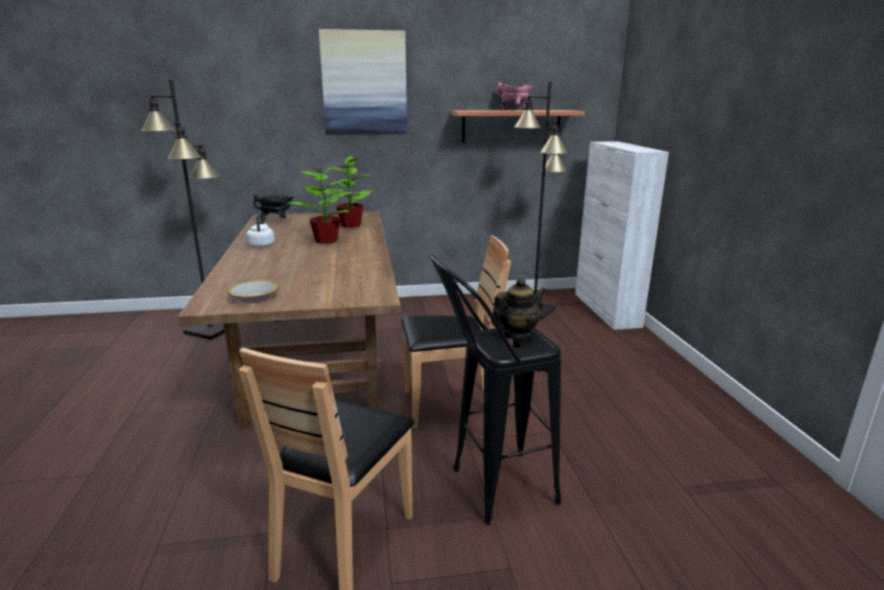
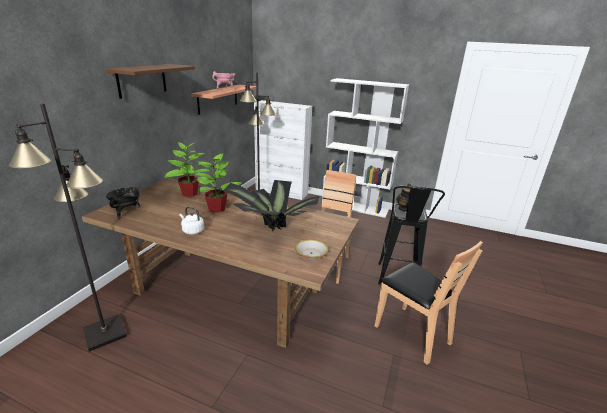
camera: 60 degrees left, 5 degrees up
(305, 268) = (270, 227): none -> potted plant
(364, 83) = (142, 80): picture -> brown shelf
(685, 378) = (355, 207): none -> white bookcase

